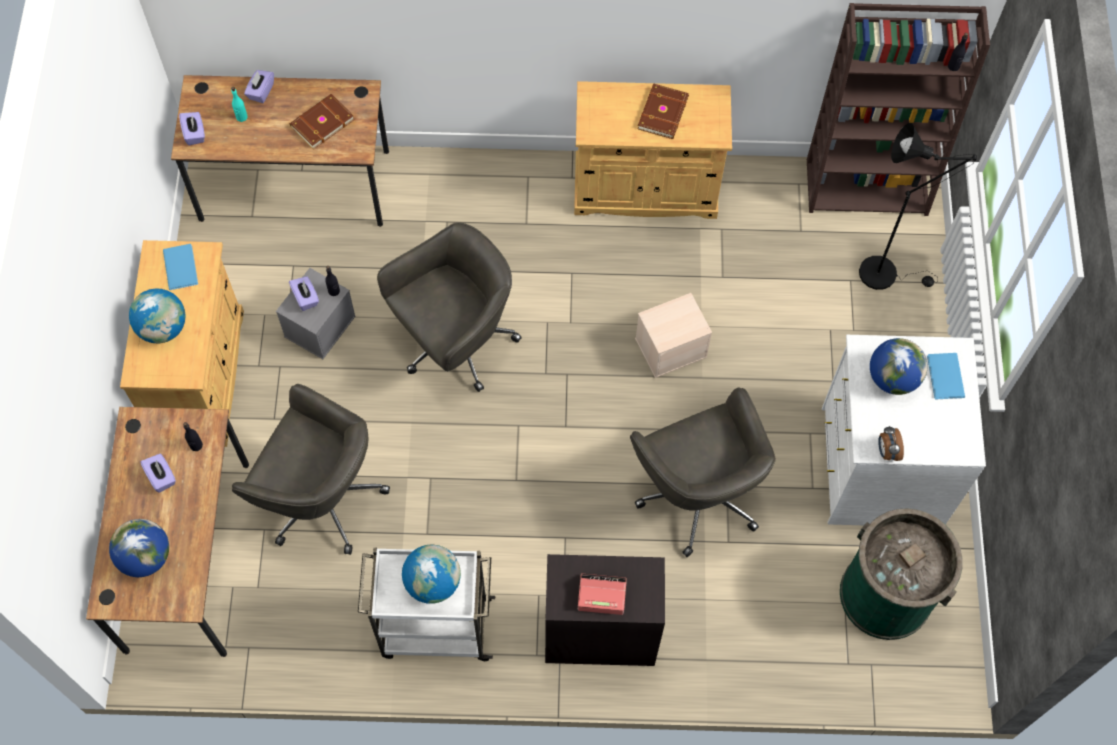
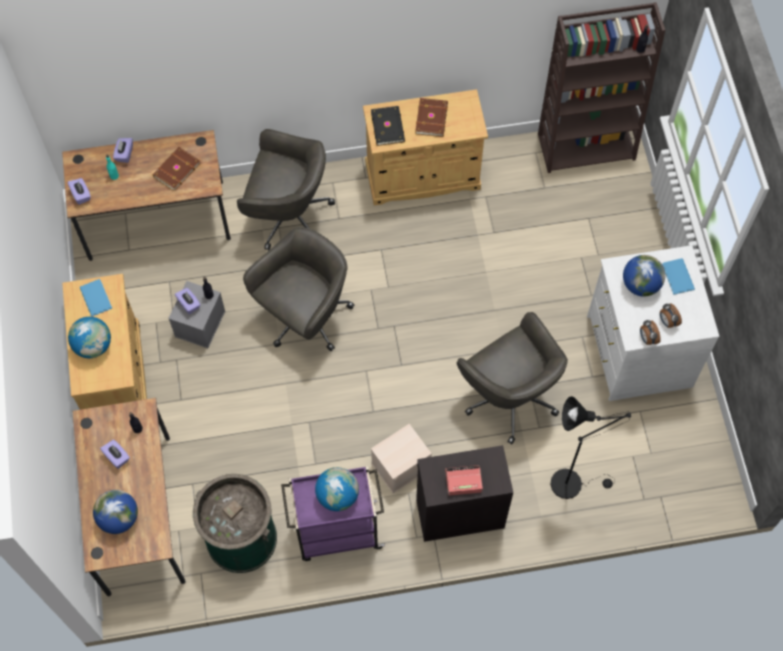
camera: 10 degrees left, 0 degrees up
(321, 497) = (230, 452): grey office chair -> grey office chair (288, 215)
(434, 628) = (336, 532): white cart -> purple cart
(604, 114) = (388, 126): none -> black book
(671, 347) = (467, 291): beige storage box -> beige storage box (401, 465)
(885, 273) = (613, 208): black floor lamp -> black floor lamp (572, 482)
(885, 594) = (661, 444): green trash can -> green trash can (241, 538)
(918, 434) = (667, 321): none -> alarm clock

